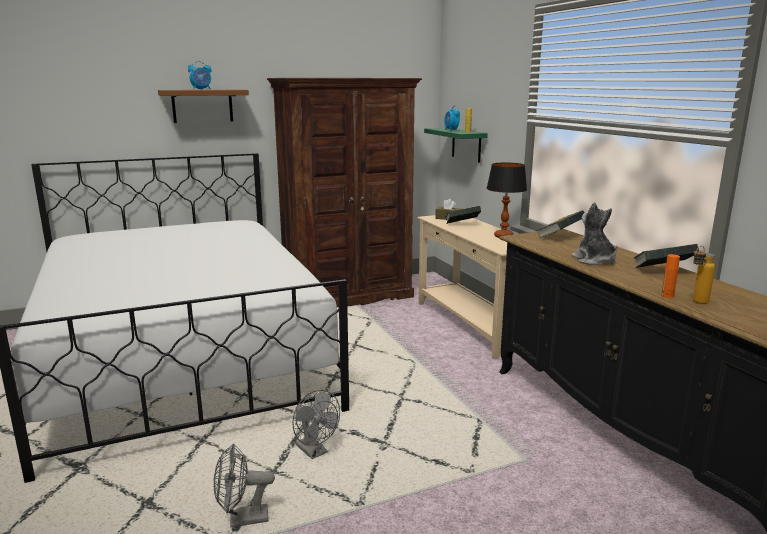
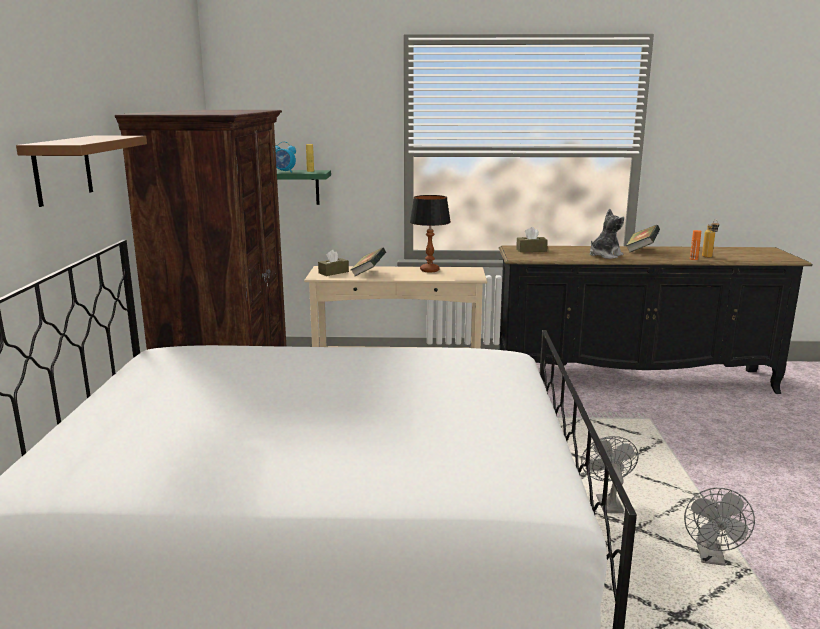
camera: 65 degrees left, 0 degrees up
(201, 89) = (95, 139): alarm clock -> none
(315, 452) = (607, 502): grey fan -> grey fan turned 75 degrees counterclockwise
(559, 237) = (531, 250): book -> brown tissue box
(594, 260) = (604, 255): plush toy -> plush toy turned 135 degrees clockwise

